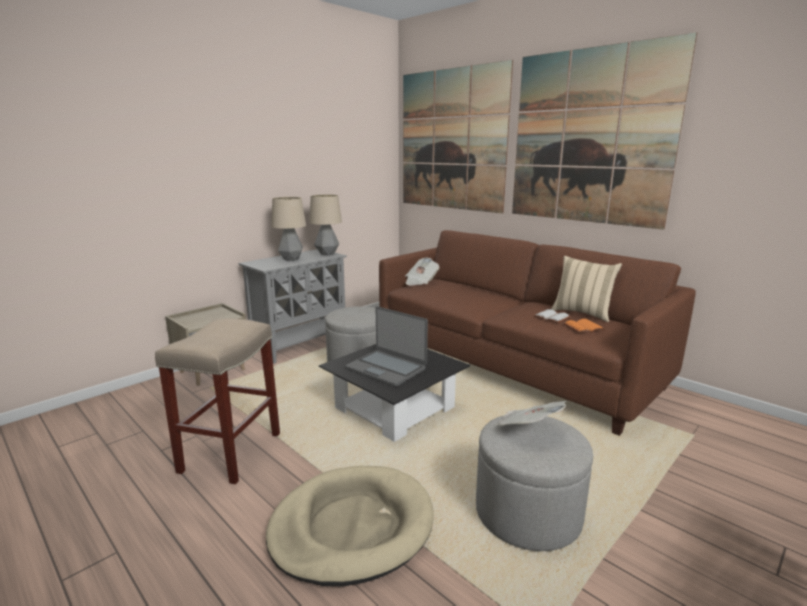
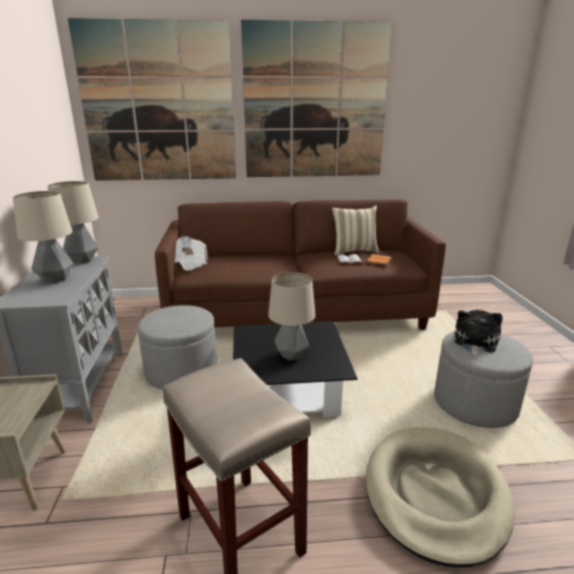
camera: 50 degrees left, 5 degrees up
(386, 368) = (291, 355): laptop -> table lamp
(528, 429) = (474, 342): newspaper -> plush toy

